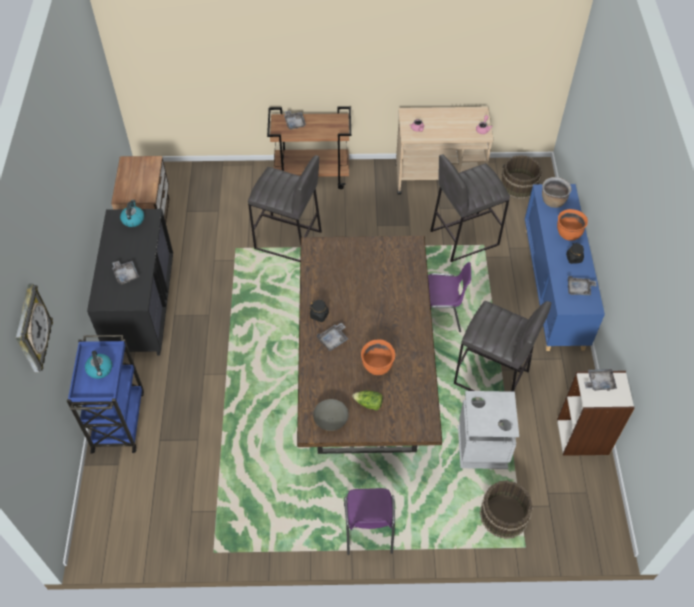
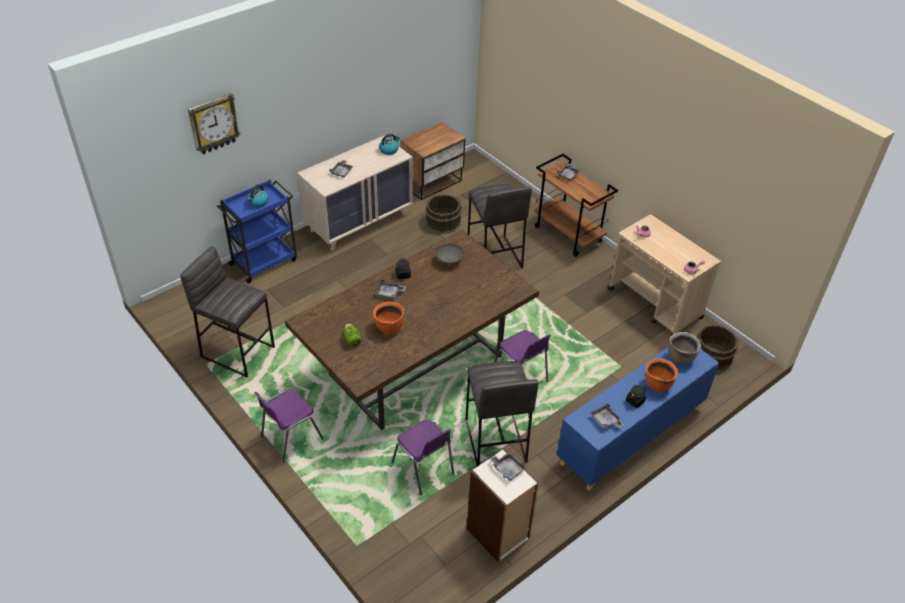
camera: 50 degrees right, 10 degrees down
(143, 309) = (359, 222): black dresser -> beige dresser
(330, 420) = (319, 327): grey bowl -> grey bowl (449, 260)
(463, 237) = (614, 350): grey stool -> grey stool (237, 351)
(482, 447) = (423, 470): grey trash can -> purple chair
(503, 515) = (374, 516): brown bucket -> brown bucket (442, 222)

